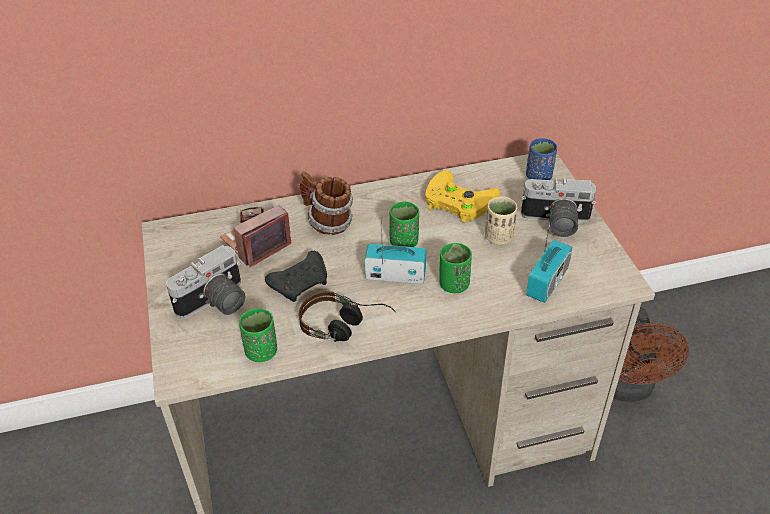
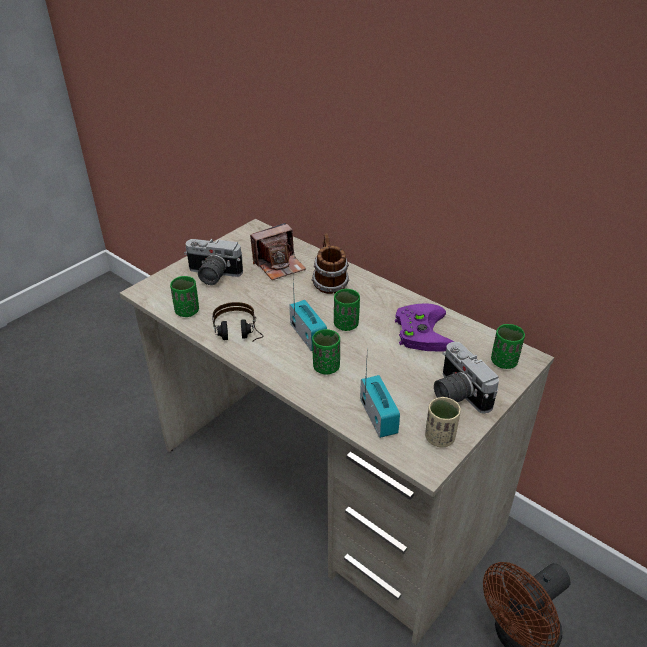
camera: 55 degrees right, 5 degrees down
(256, 243) = (279, 265): camera -> camera turned 135 degrees clockwise
(301, 283) = (261, 299): black game controller -> none
(456, 201) = (420, 330): yellow game controller -> purple game controller
(498, 237) = (403, 369): beige cup -> beige cup (440, 438)
(538, 177) = (504, 362): blue cup -> green cup
(547, 282) = (378, 417): radio -> radio turned 105 degrees counterclockwise

